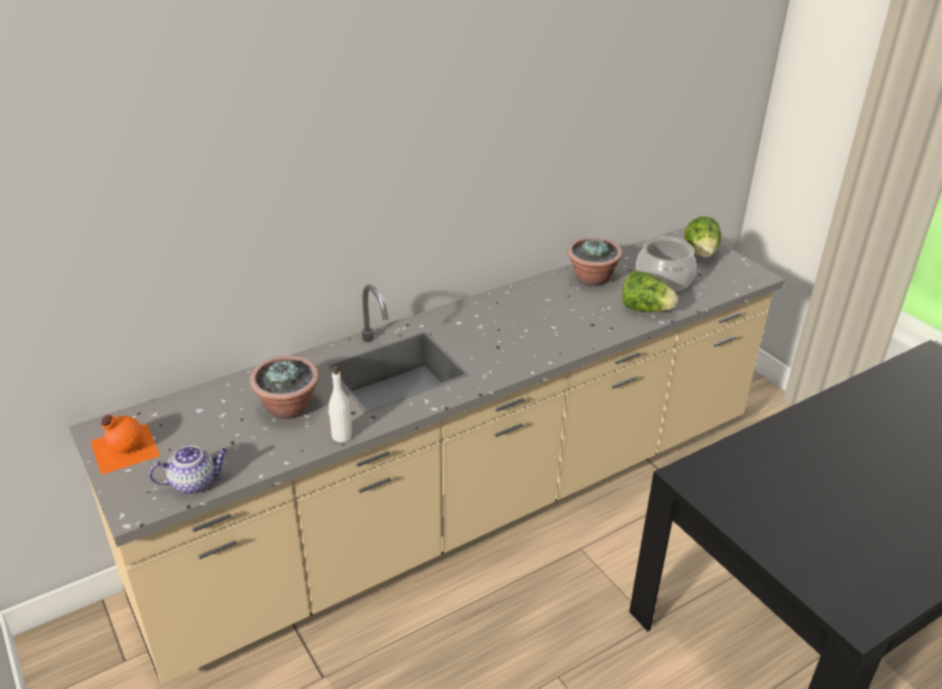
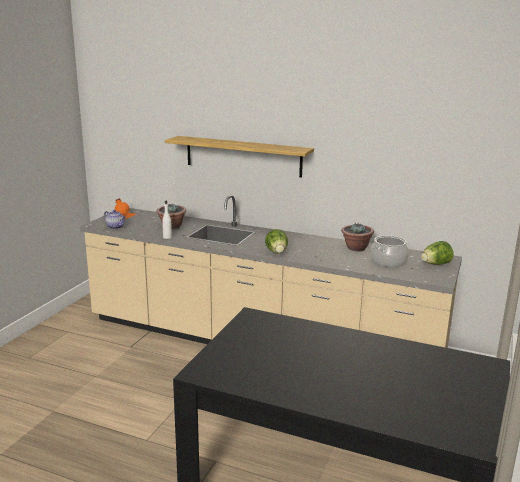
camera: 55 degrees right, 15 degrees down
(357, 198) = (243, 156): none -> shelf
(645, 309) = (351, 263): lettuce -> lettuce (277, 253)

